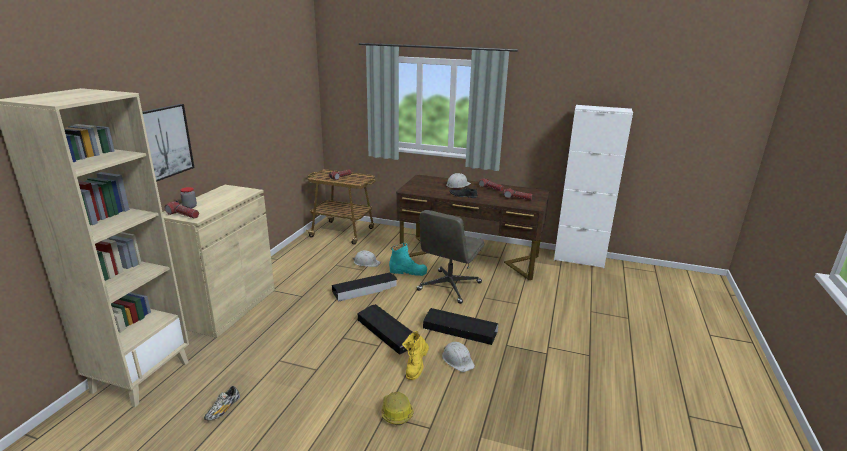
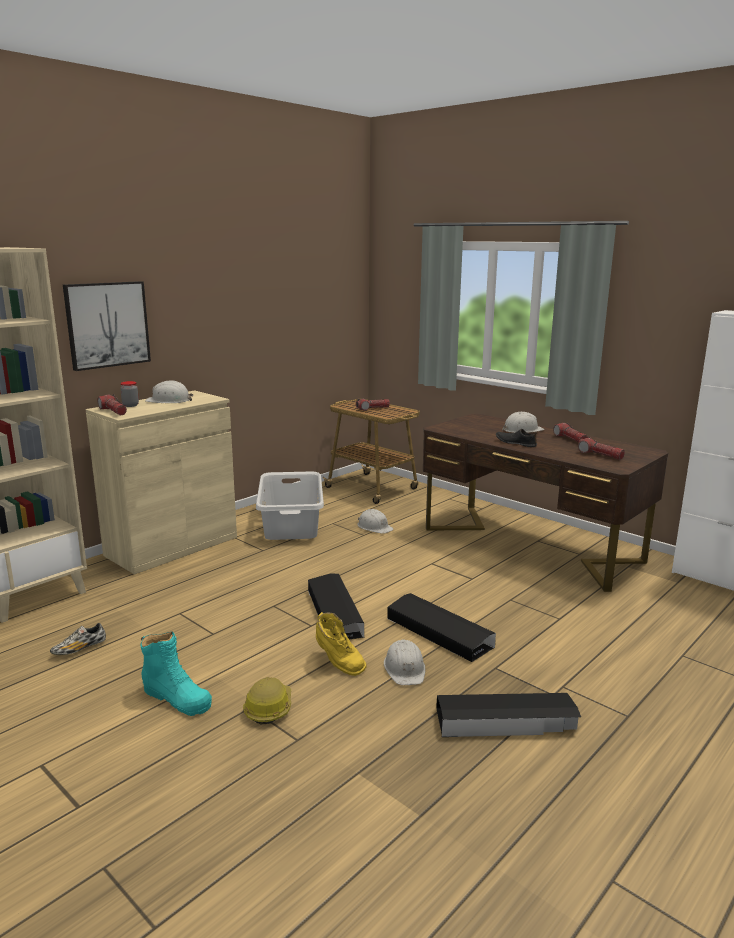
camera: 25 degrees right, 5 degrees down
(216, 197) = (169, 400): none -> white hard hat
(307, 270) = (292, 523): none -> grey laundry basket
(365, 290) = (347, 558): black storage box -> black storage box (506, 722)
(408, 272) = (423, 547): turquoise boot -> turquoise boot (177, 698)
(415, 367) = (338, 663): yellow boot -> yellow boot turned 90 degrees counterclockwise
(449, 287) = (467, 576): grey office chair -> none

